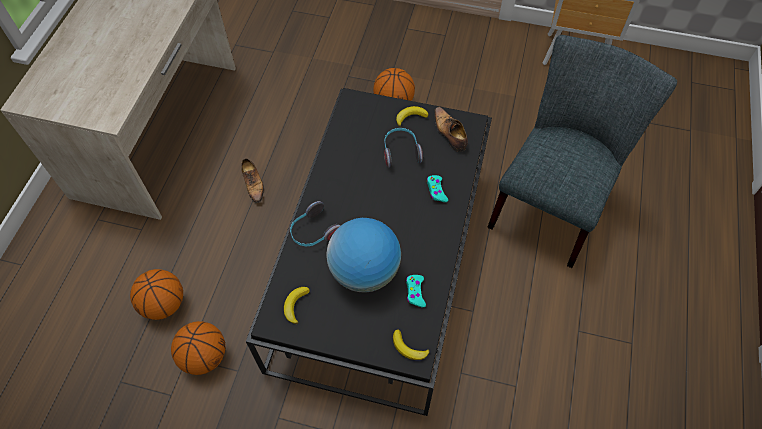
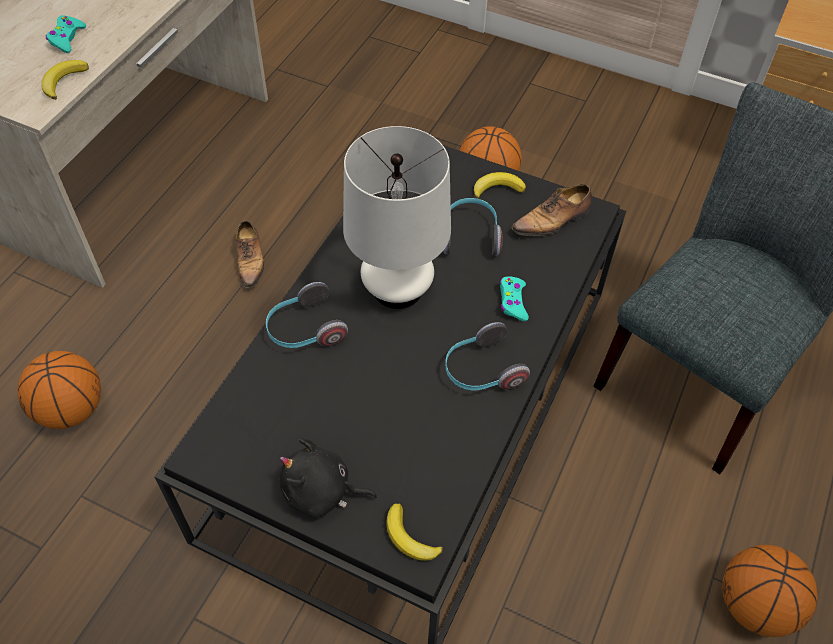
camera: 10 degrees right, 5 degrees down
(204, 356) = (108, 499): basketball -> basketball (754, 605)
(295, 305) = (246, 434): banana -> banana (63, 81)
(350, 331) = (321, 492): none -> black plush toy
(364, 195) = (397, 289): none -> white table lamp
(364, 271) = (368, 403): globe -> none
(415, 292) = (442, 451): turquoise game controller -> turquoise game controller (67, 39)
(427, 238) = (481, 370): none -> headphones
(449, 133) = (553, 220): shoe -> shoe turned 105 degrees counterclockwise

